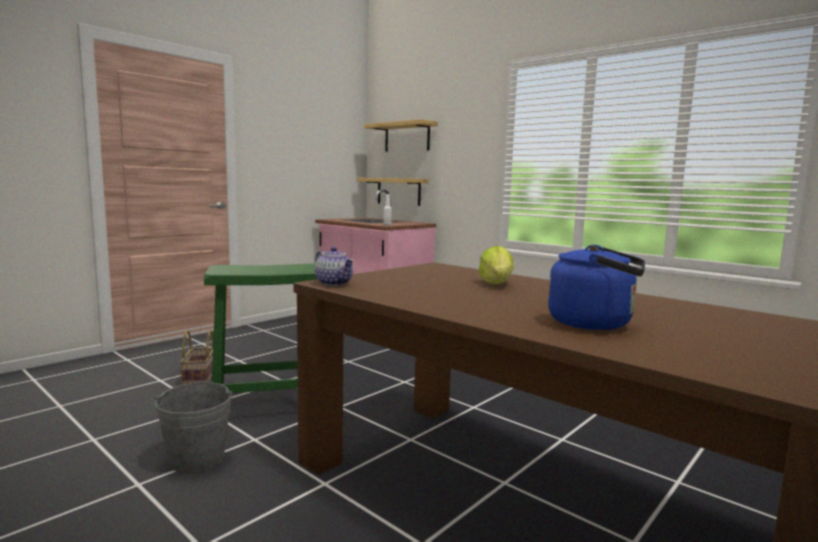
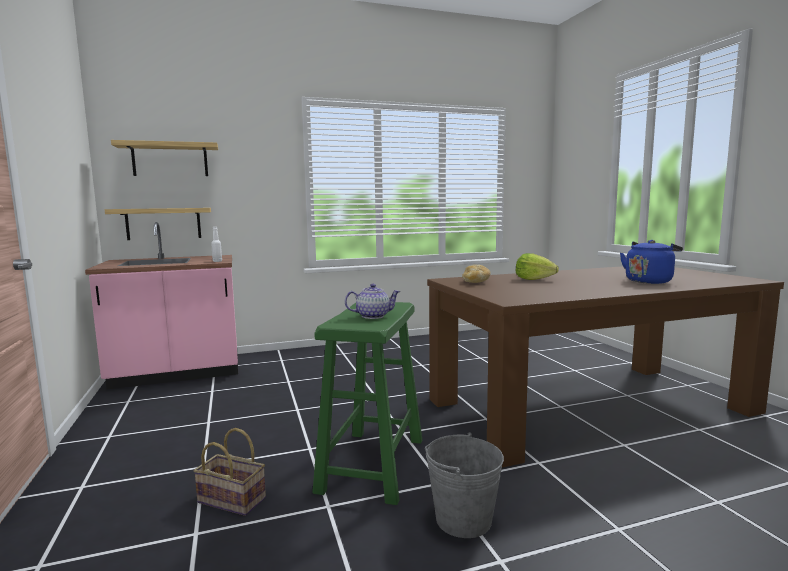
camera: 60 degrees left, 0 degrees up
(334, 283) = (514, 299): teapot -> teapot (373, 316)
(433, 271) = (476, 282): none -> bread

